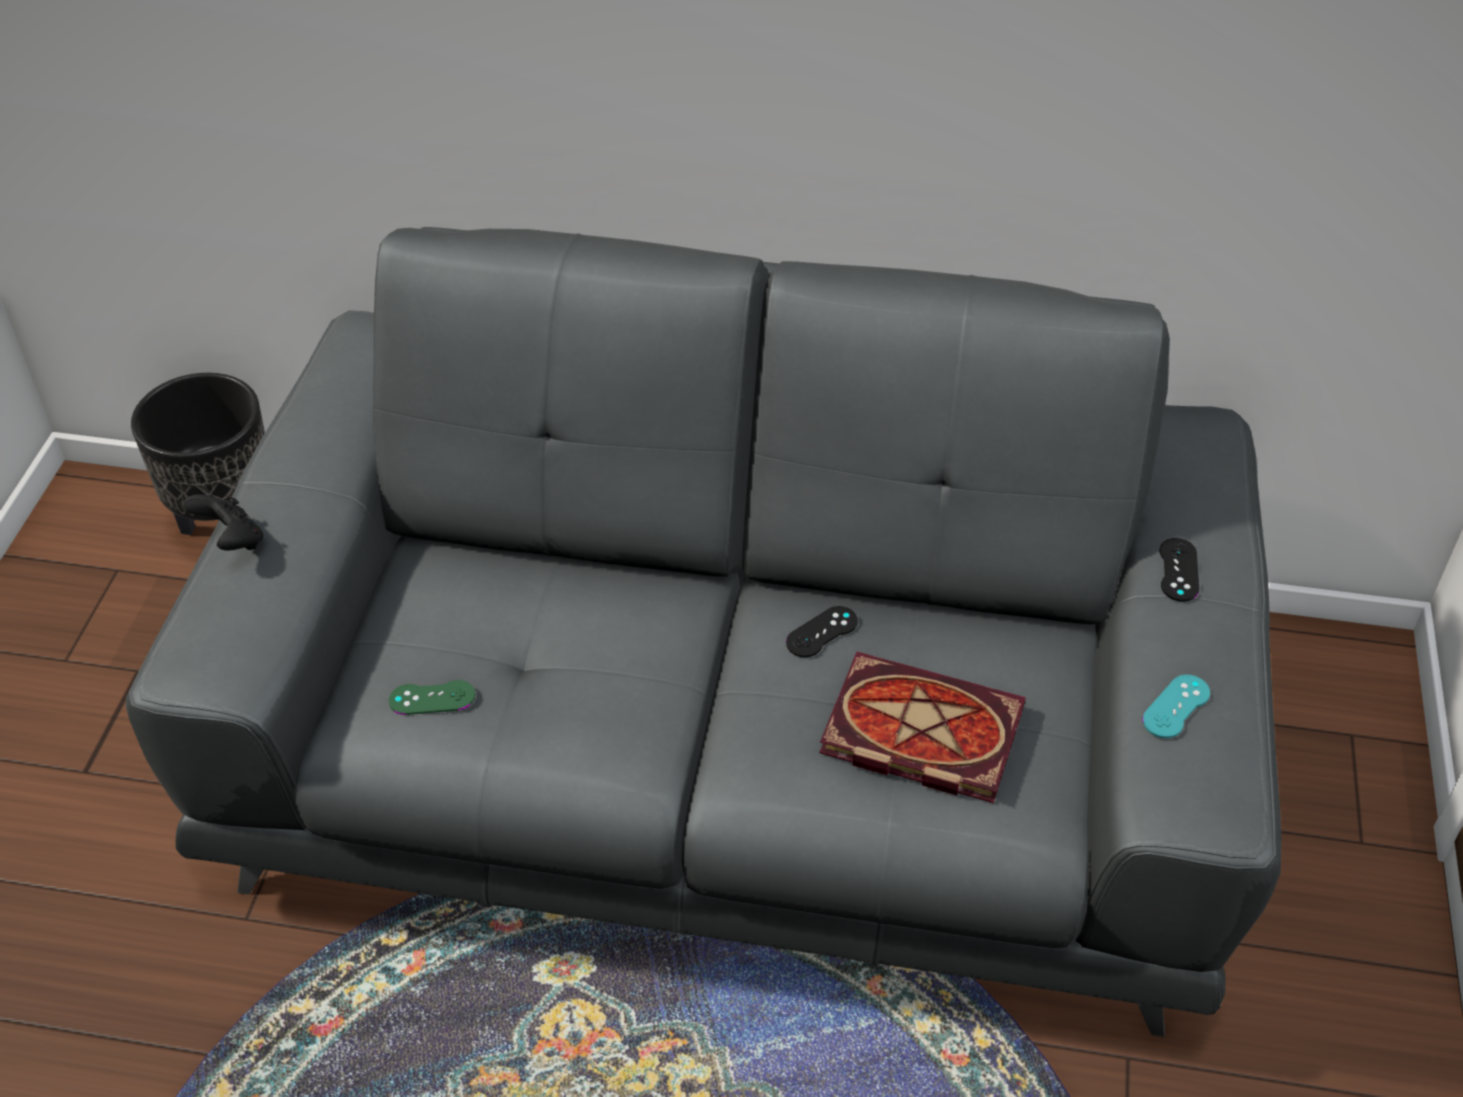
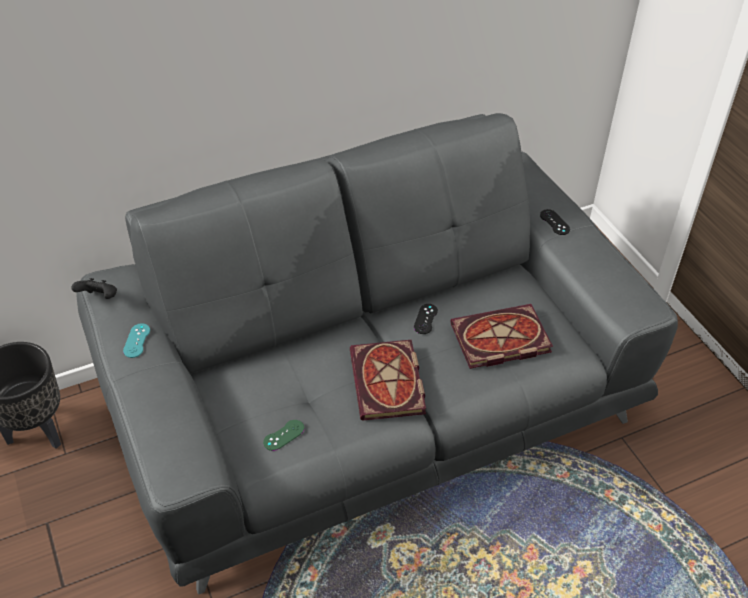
camera: 35 degrees left, 0 degrees up
(232, 541) = (138, 410): black game controller -> black game controller (99, 298)
(663, 707) = (389, 384): none -> book
(1176, 707) = (600, 276): turquoise game controller -> turquoise game controller (137, 340)

